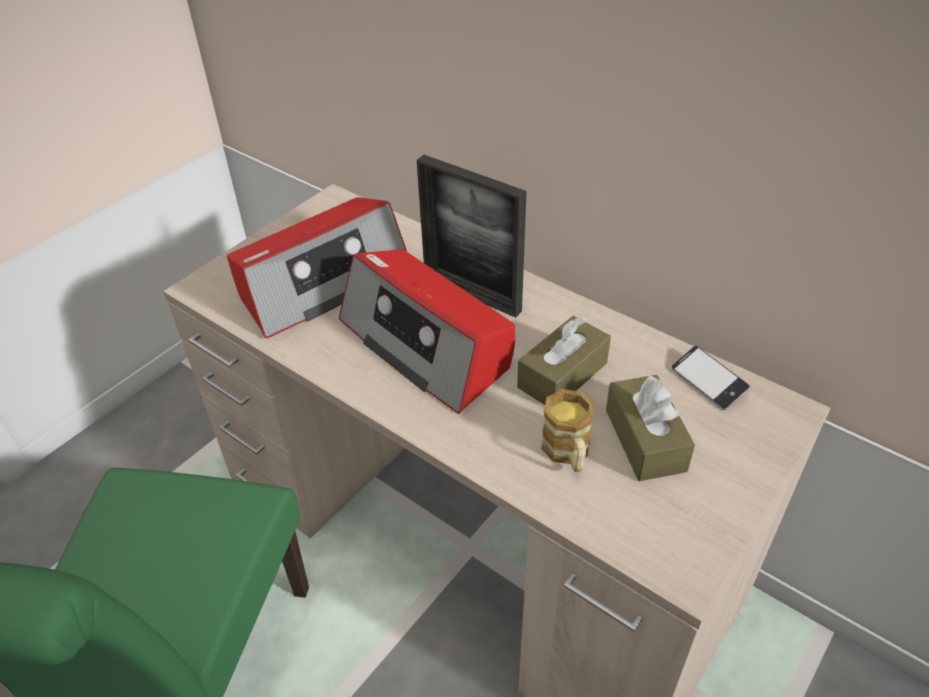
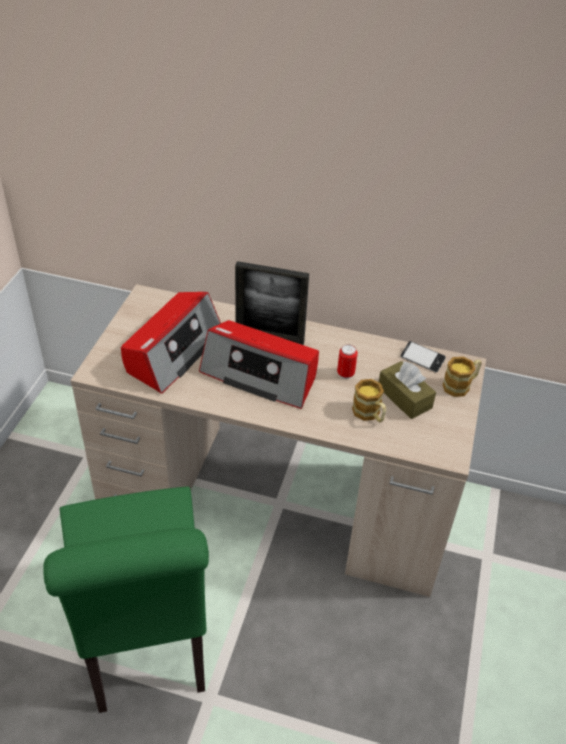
camera: 25 degrees left, 0 degrees up
(562, 375) = (345, 374): brown tissue box -> can
(760, 444) = (460, 385): none -> mug

